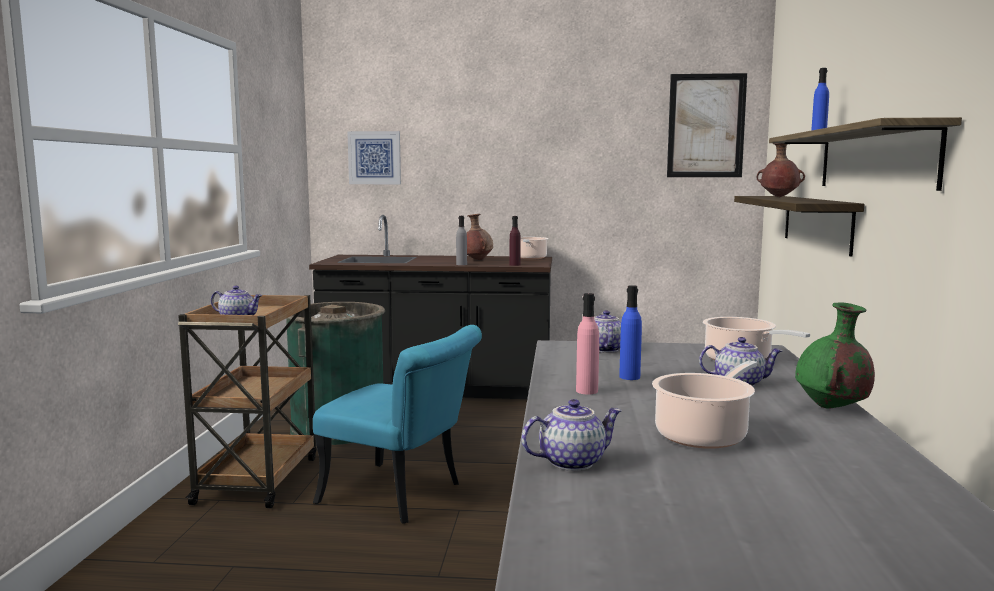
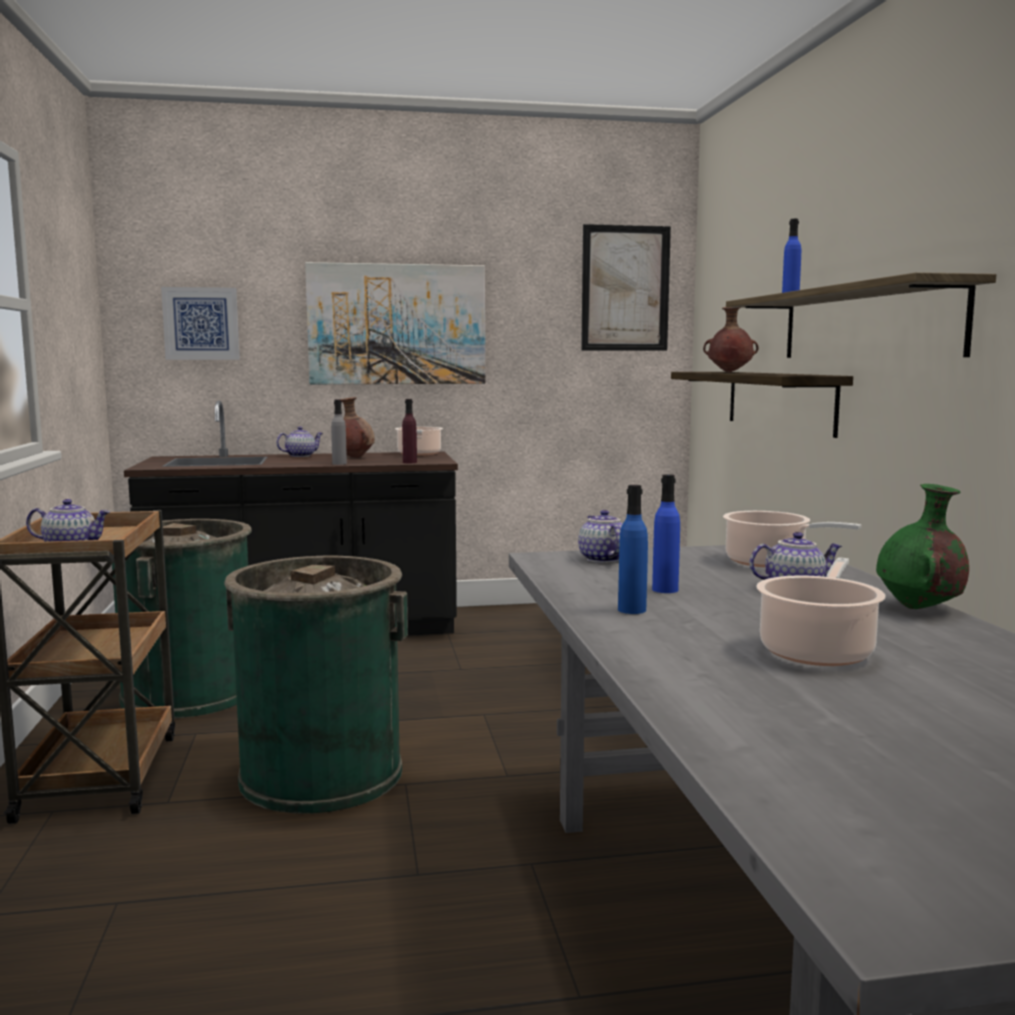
camera: 15 degrees left, 0 degrees up
(403, 496) = (321, 774): turquoise chair -> green trash can
(517, 157) = (397, 324): none -> picture
(571, 462) = (701, 697): teapot -> teapot (300, 456)
(587, 391) = (632, 610): pink bottle -> blue bottle

